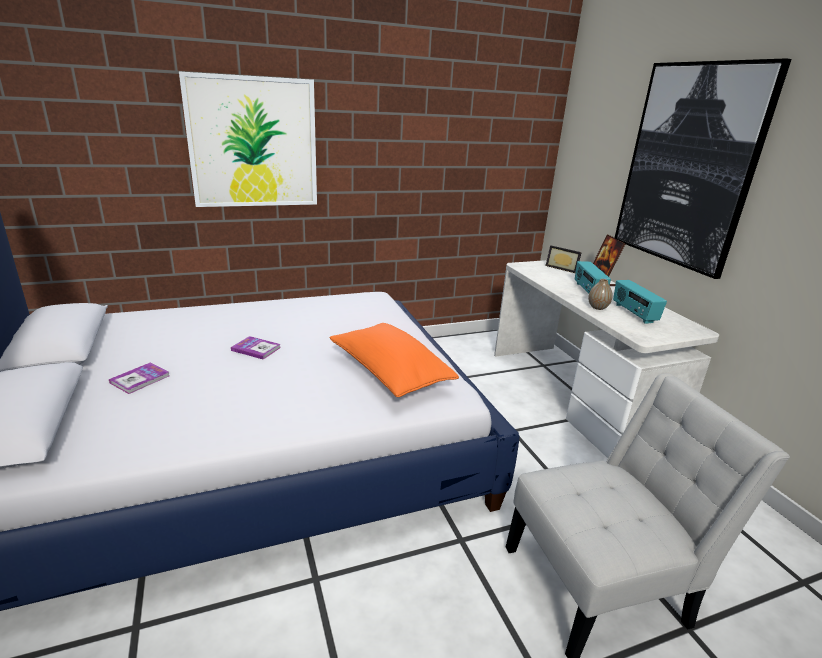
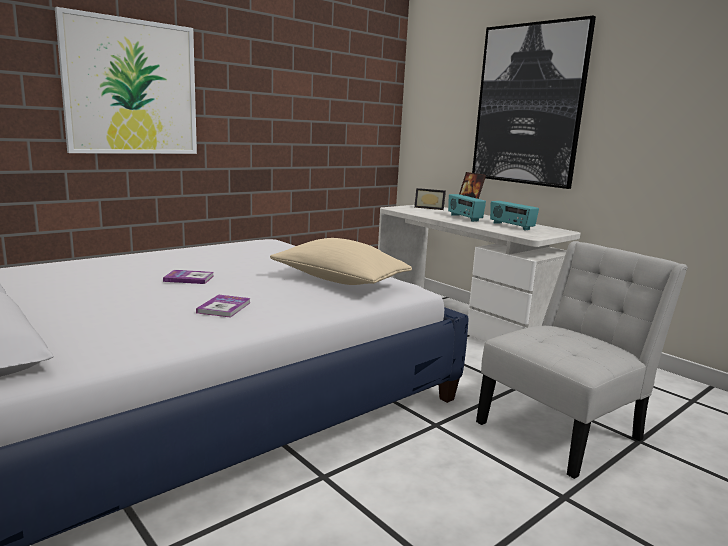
camera: 20 degrees left, 10 degrees down
(140, 379) = (82, 307): book -> book (224, 307)
(389, 373) = (339, 281): orange pillow -> beige pillow
(597, 307) = (481, 225): vase -> none

